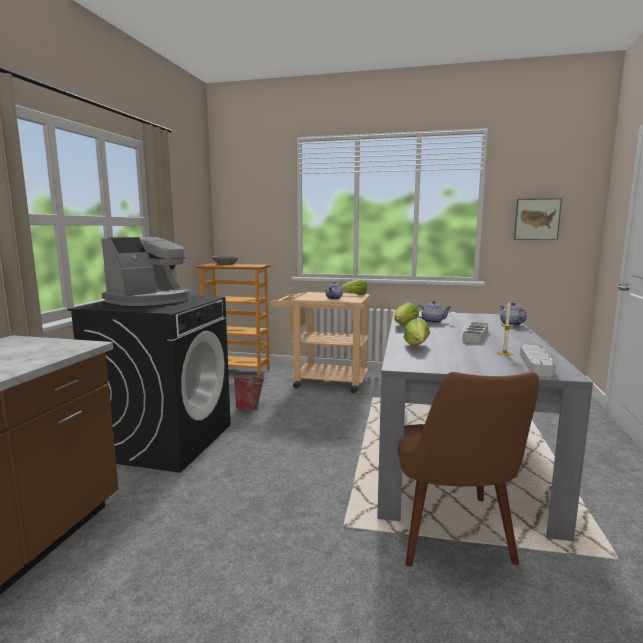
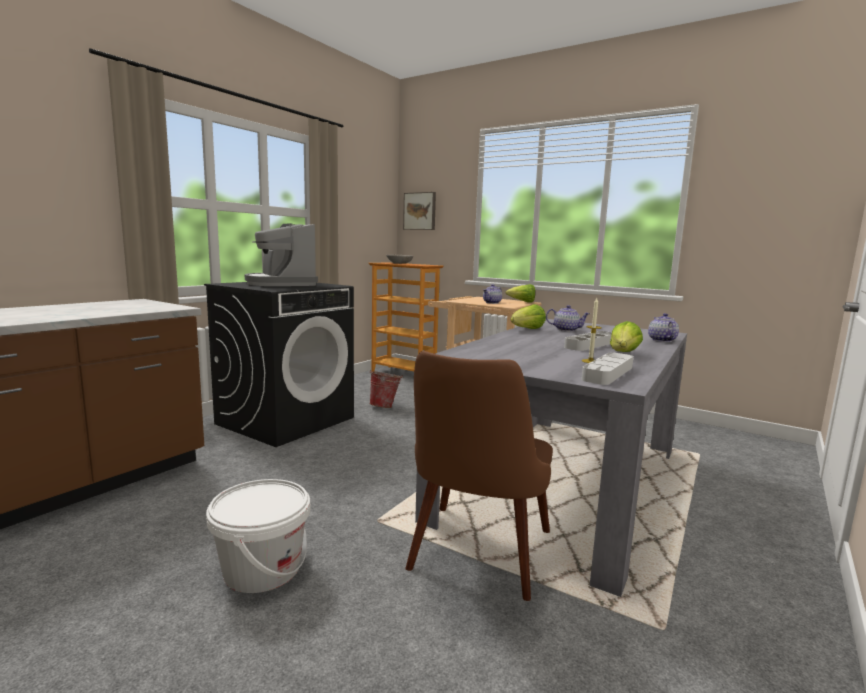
camera: 20 degrees right, 0 degrees up
(150, 300) = (280, 284): coffee machine -> coffee machine turned 90 degrees clockwise
(284, 605) = (262, 569): none -> white bucket
(416, 346) = (499, 346): lettuce -> lettuce (623, 354)
(536, 219) = (758, 218): picture -> picture (420, 211)

